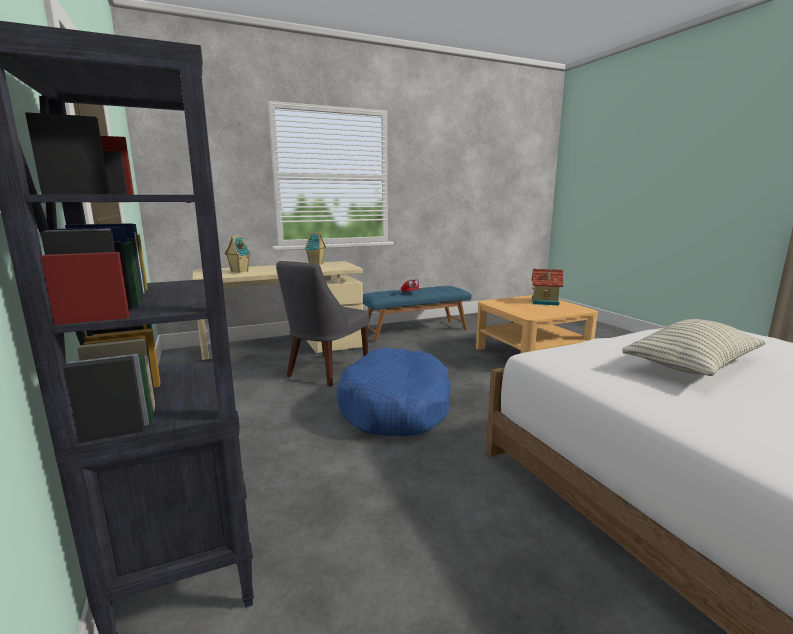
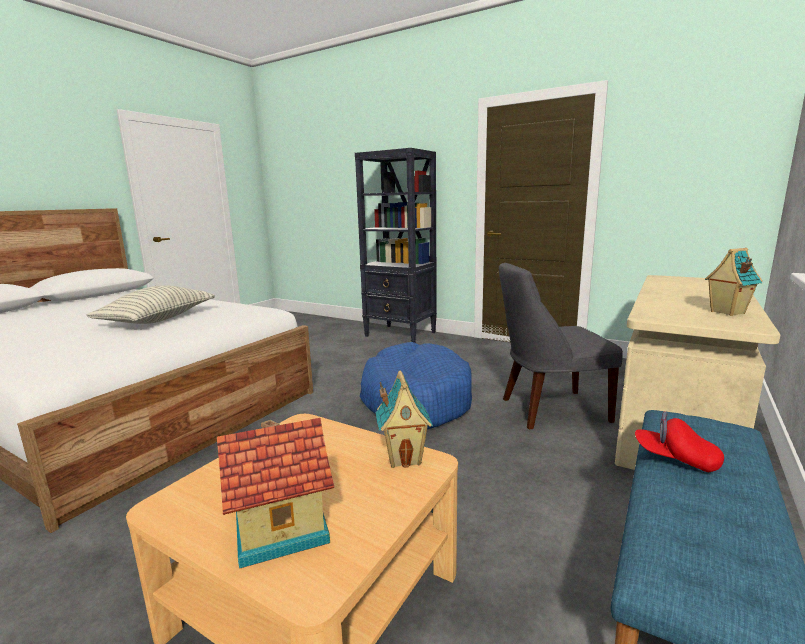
camera: 145 degrees right, 0 degrees up
(239, 271) = (688, 285): toy house -> toy house (404, 458)
(325, 371) = (549, 410): grey chair -> grey chair turned 90 degrees counterclockwise

